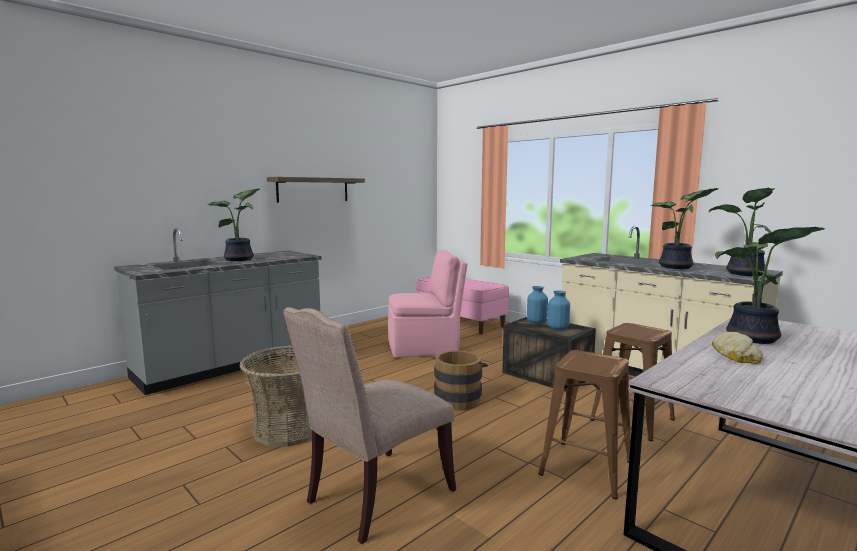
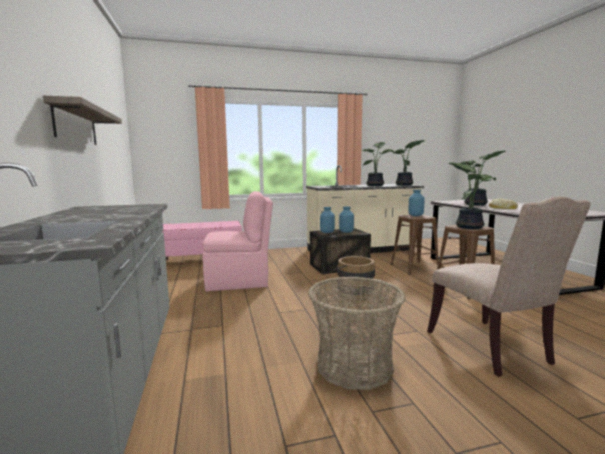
camera: 60 degrees left, 0 degrees up
(241, 259) = (100, 216): potted plant -> potted plant (469, 227)
(425, 348) = (239, 282): pink chair -> pink chair turned 60 degrees clockwise
(645, 330) = (416, 215): none -> blue vase

